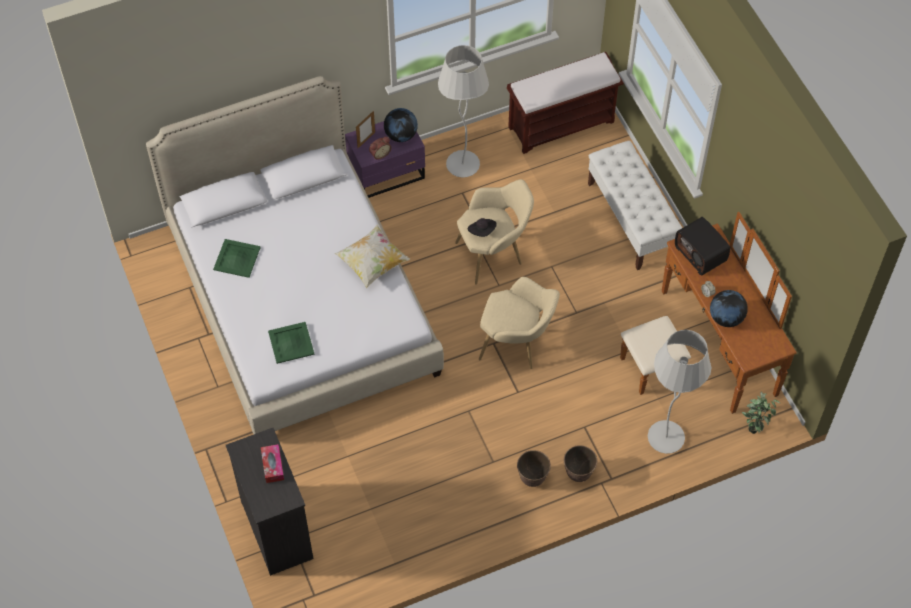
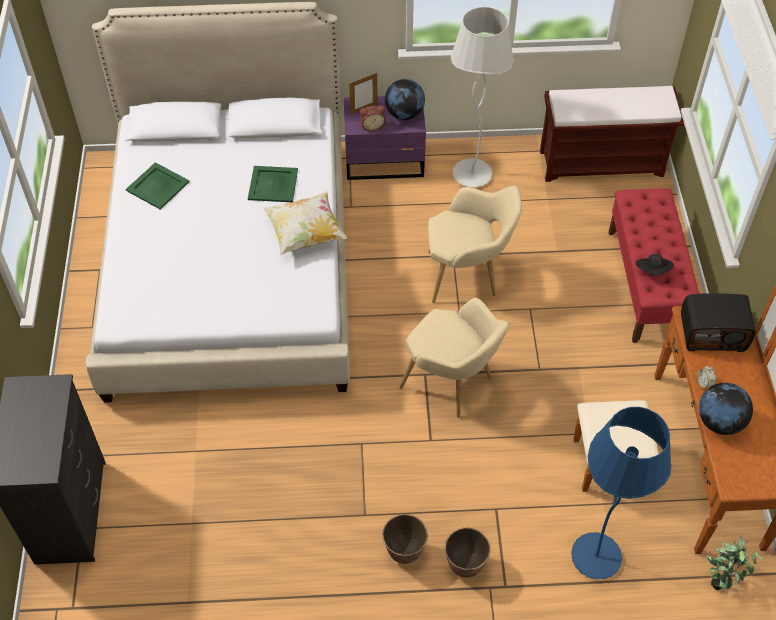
camera: 20 degrees right, 5 degrees down
(272, 466) = (45, 421): tissue box -> none
(291, 343) = (167, 292): green tray -> green tray (272, 185)
(482, 231) = (452, 237): black hat -> black hat (653, 271)
(631, 220) = (645, 284): white bench -> red bench
(666, 438) = (596, 557): white floor lamp -> blue floor lamp
(701, 253) = (712, 333): radio -> radio turned 75 degrees counterclockwise

